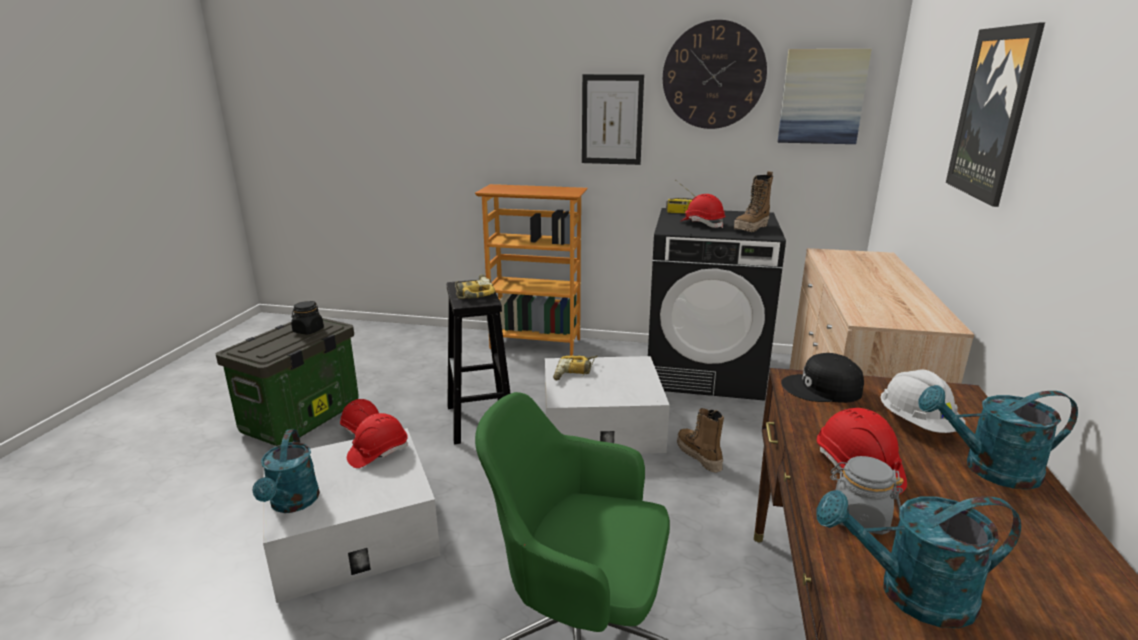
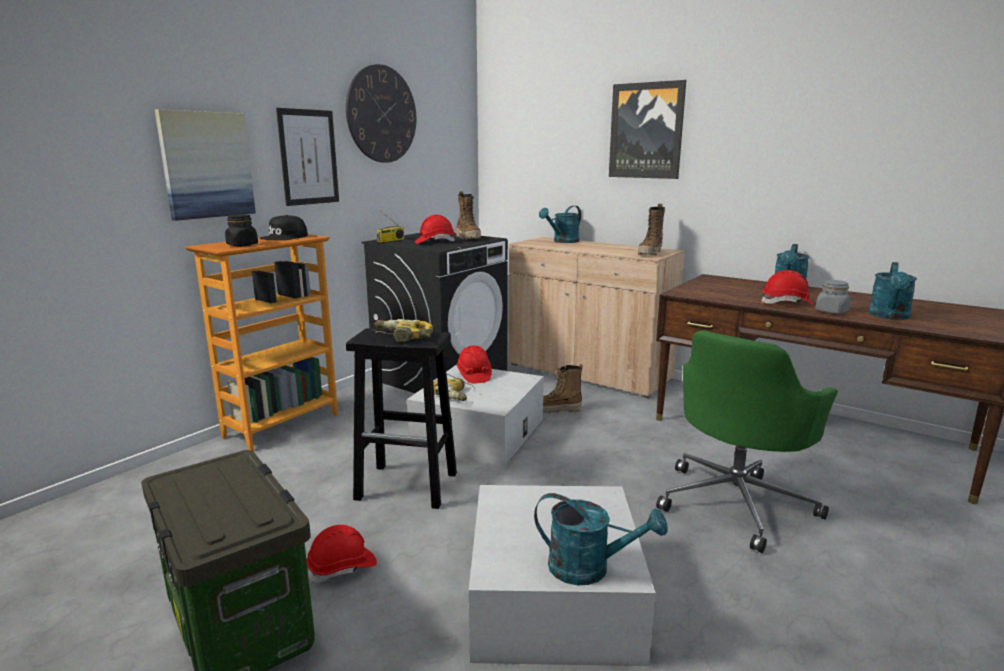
camera: 65 degrees left, 5 degrees down
(308, 330) = (224, 478): black jar -> black jar (242, 245)
(378, 453) = (520, 506): red hard hat -> red hard hat (474, 375)
(822, 97) = (446, 134): picture -> picture (207, 165)
(822, 389) = (695, 292): black cap -> black cap (284, 237)
(876, 265) = (562, 241): none -> turquoise watering can
(888, 316) = (650, 253): none -> boot
(917, 424) = (742, 288): white hard hat -> none

